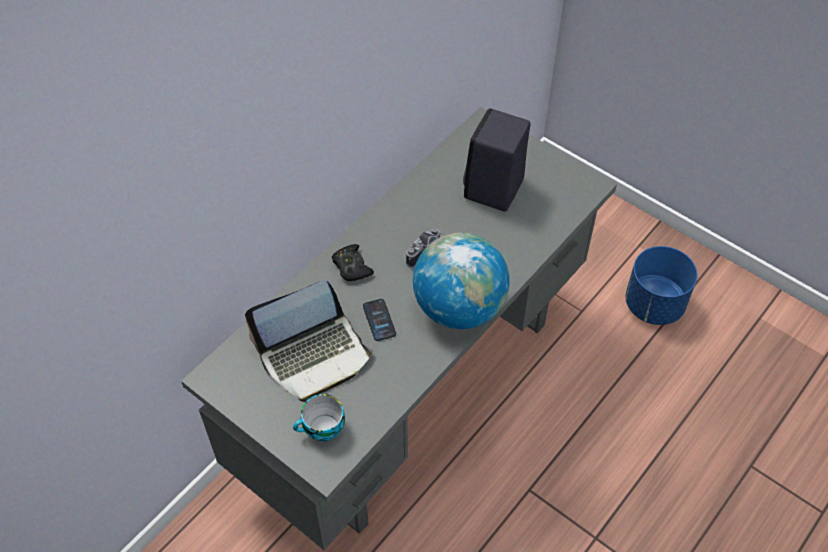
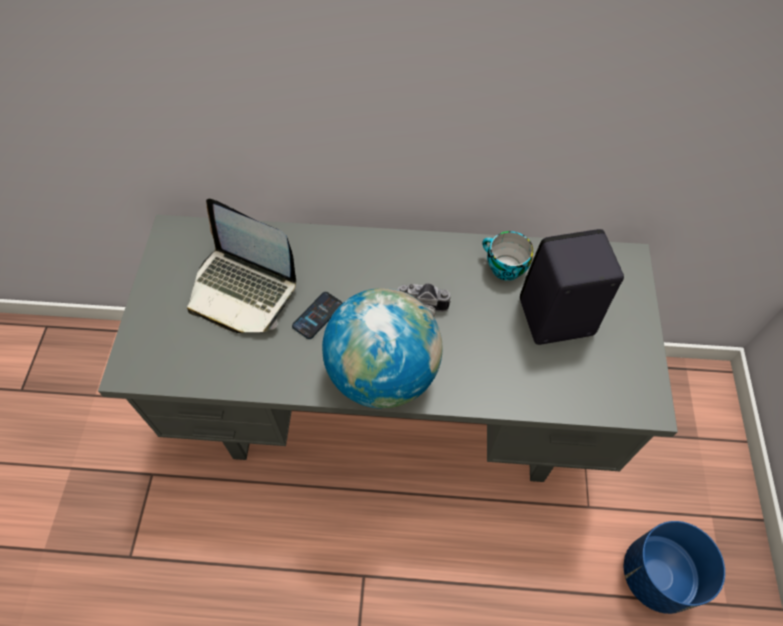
camera: 55 degrees right, 5 degrees up
(322, 430) = (166, 344): cup -> cup (503, 268)
(351, 267) = (361, 258): black game controller -> none

